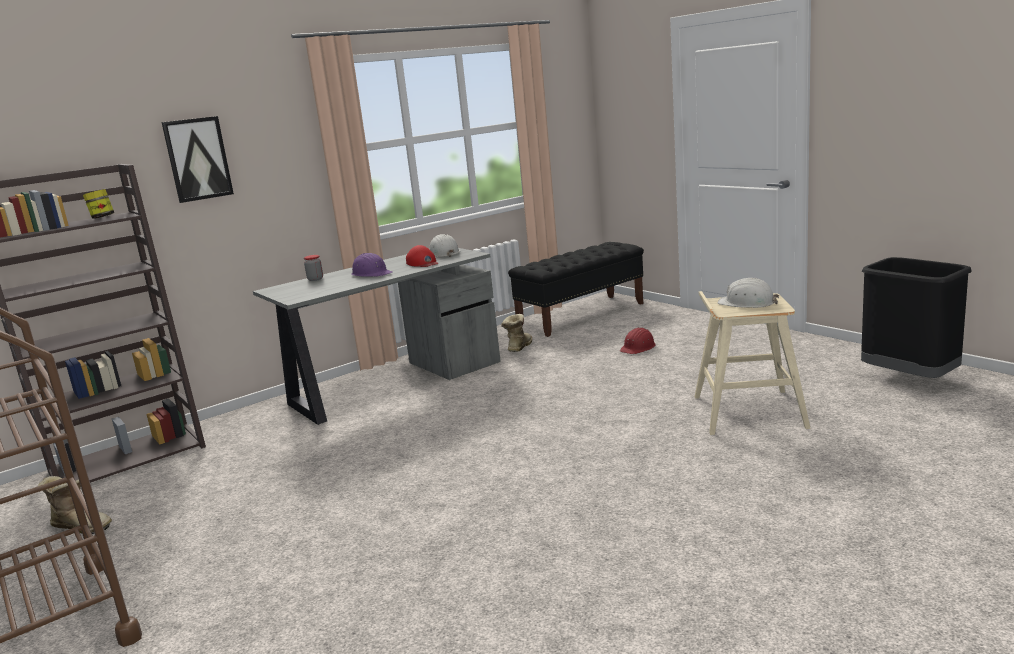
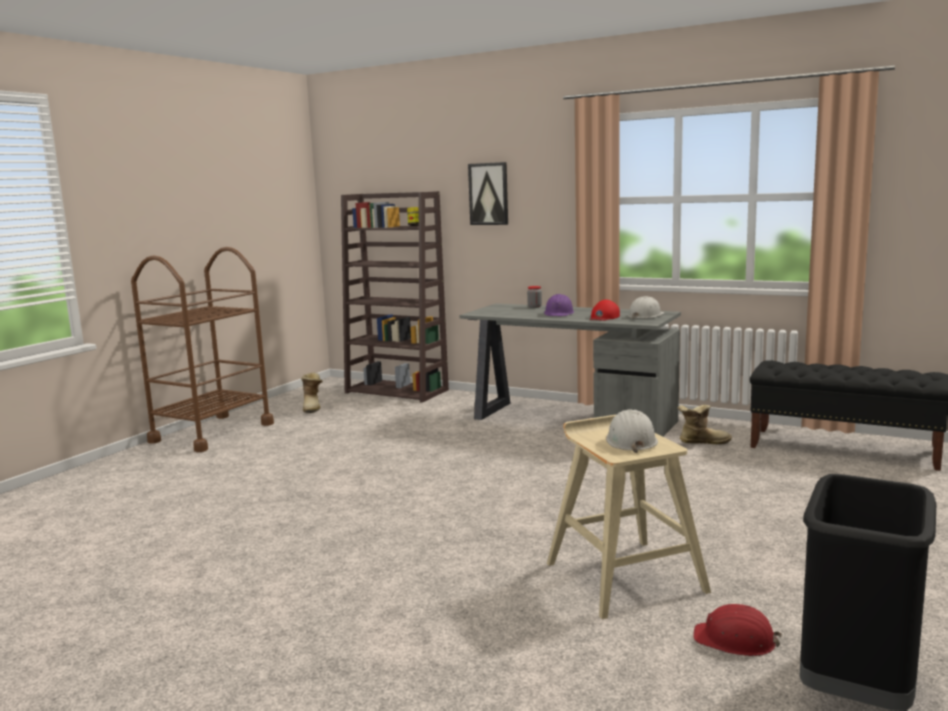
camera: 65 degrees right, 5 degrees down
(638, 347) = (769, 493): red hard hat -> red hard hat (735, 640)

